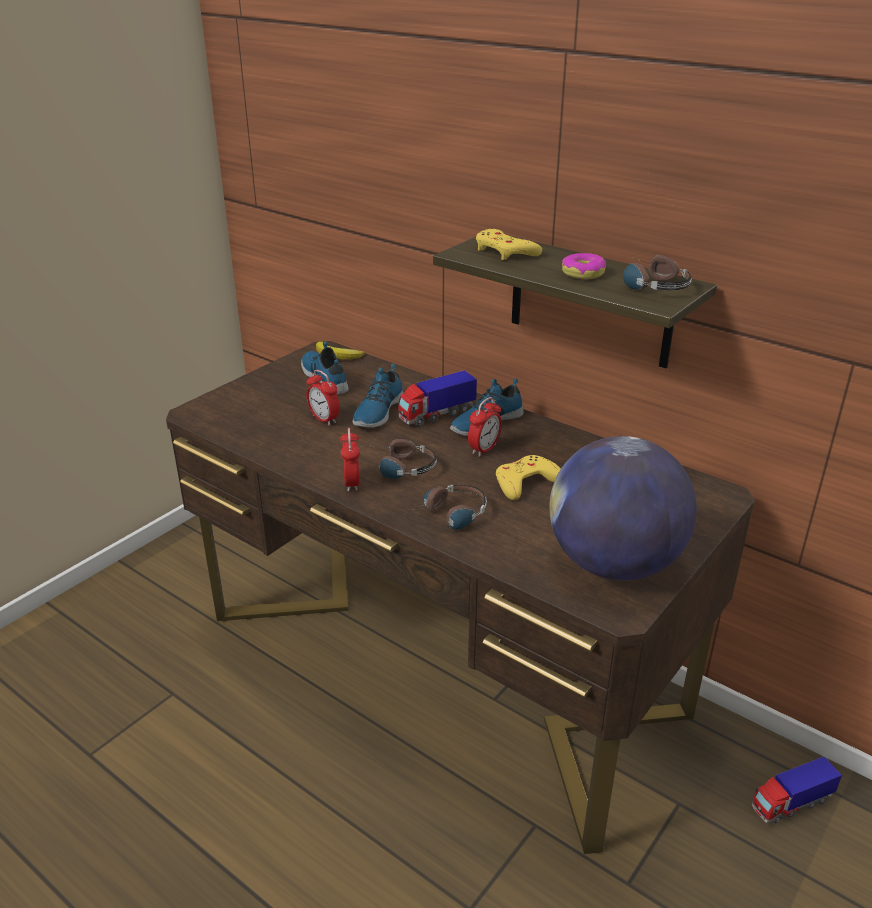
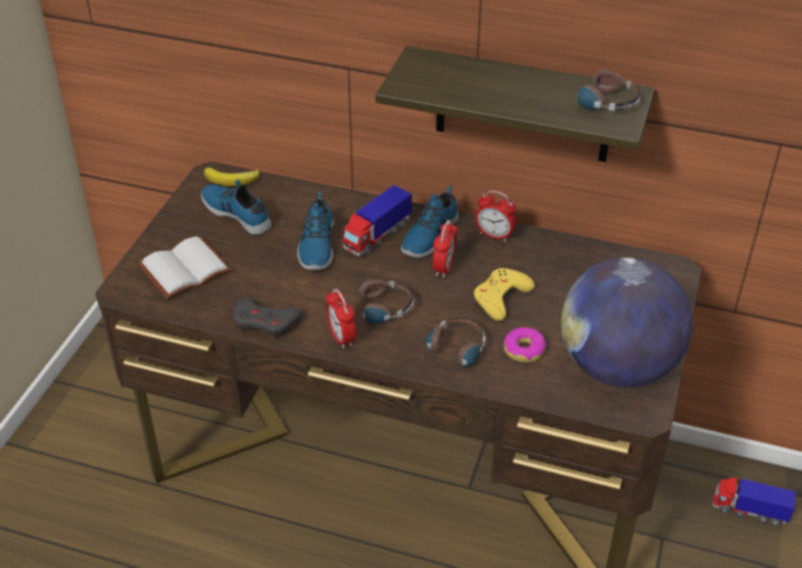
camera: 20 degrees left, 10 degrees up
(254, 407) = (185, 267): none -> white book
(292, 458) = (265, 322): none -> grey game controller
(324, 419) = (268, 267): alarm clock -> alarm clock (494, 235)
(505, 251) = (442, 76): yellow game controller -> none
(583, 273) = (532, 95): donut -> donut (524, 350)
(790, 804) = (748, 511): toy truck -> toy truck turned 60 degrees clockwise

